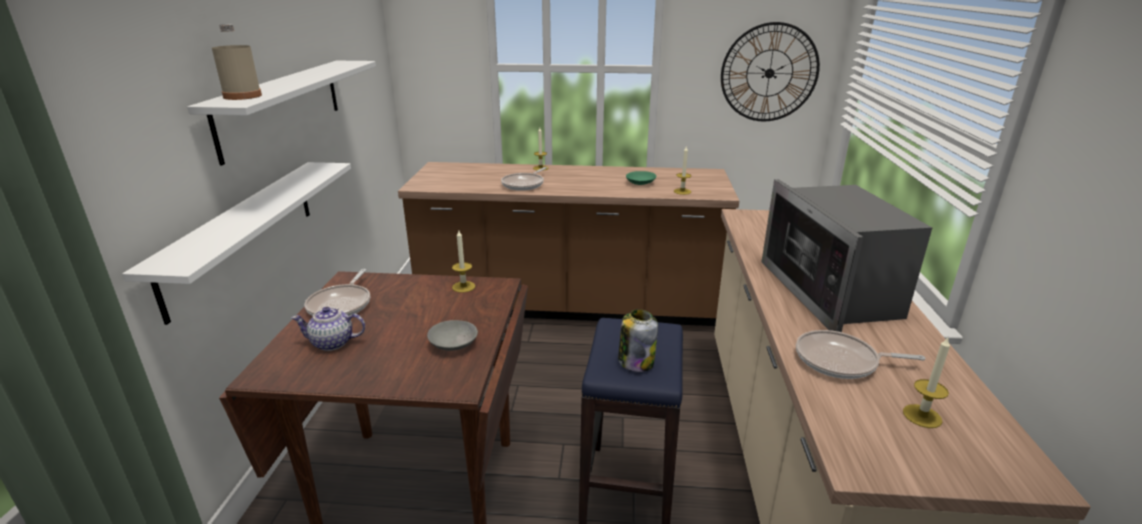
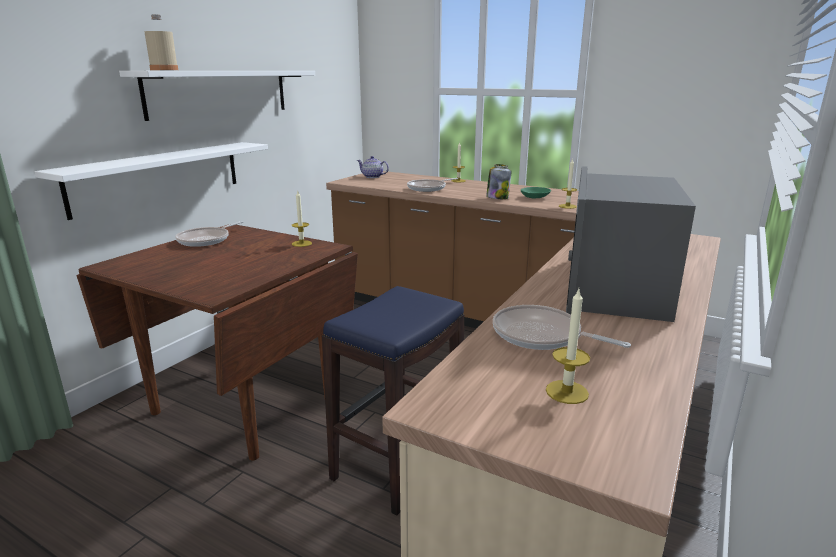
camera: 25 degrees right, 5 degrees down
(333, 343) = (171, 258): teapot -> teapot (372, 177)
(454, 343) = (246, 272): grey bowl -> none
(635, 361) = (384, 317): jar -> jar (497, 198)
(769, 73) = (702, 98): wall clock -> none

